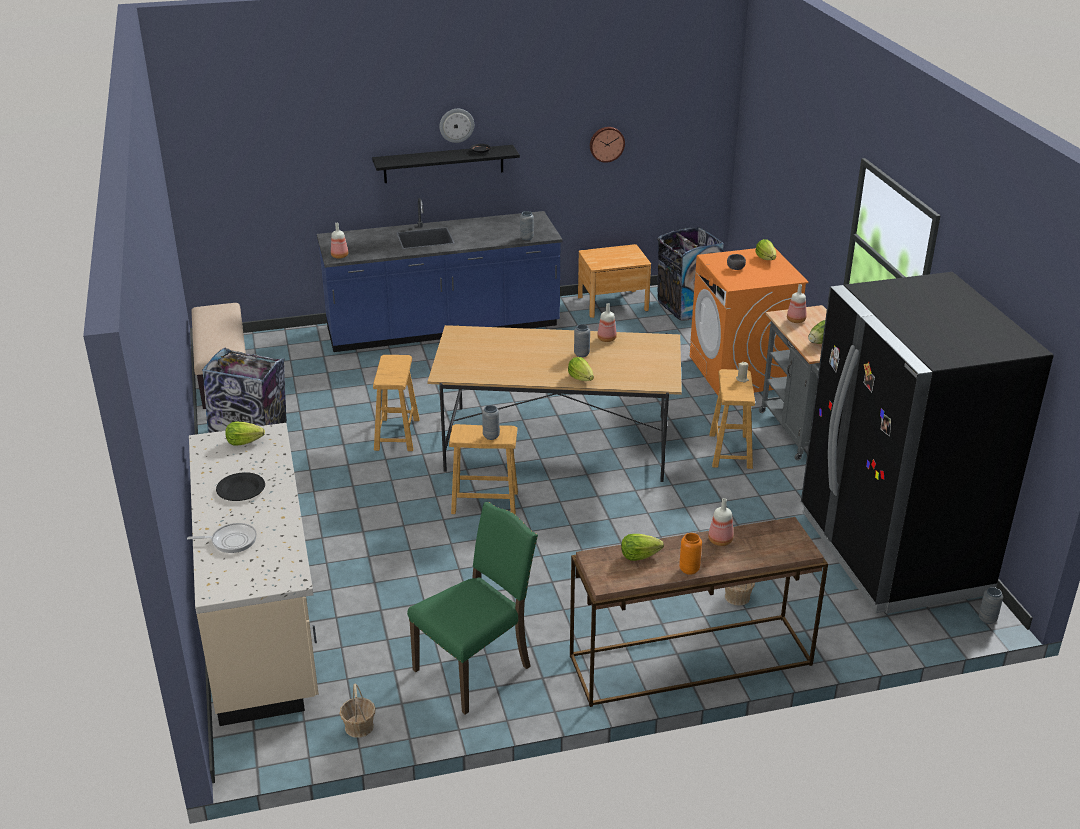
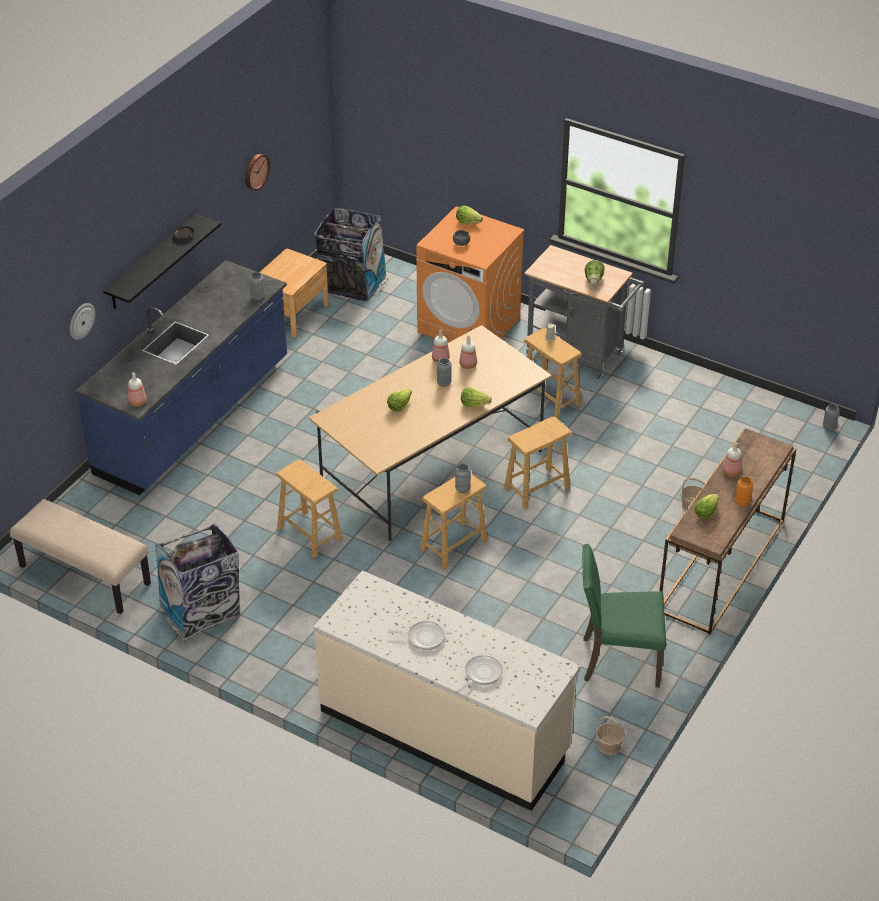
camera: 45 degrees left, 10 degrees up
(241, 489) = (423, 637): black plate -> frying pan
(244, 442) = (361, 604): lettuce -> lettuce (399, 406)
(456, 125) = (157, 221): wall clock -> wall clock (81, 321)
(476, 668) = (618, 660): green chair -> green chair turned 90 degrees counterclockwise
(616, 504) = (537, 488): none -> brown stool
(796, 320) = (552, 268): bottle -> bottle (468, 364)
(891, 553) = (732, 415): black fridge -> none

